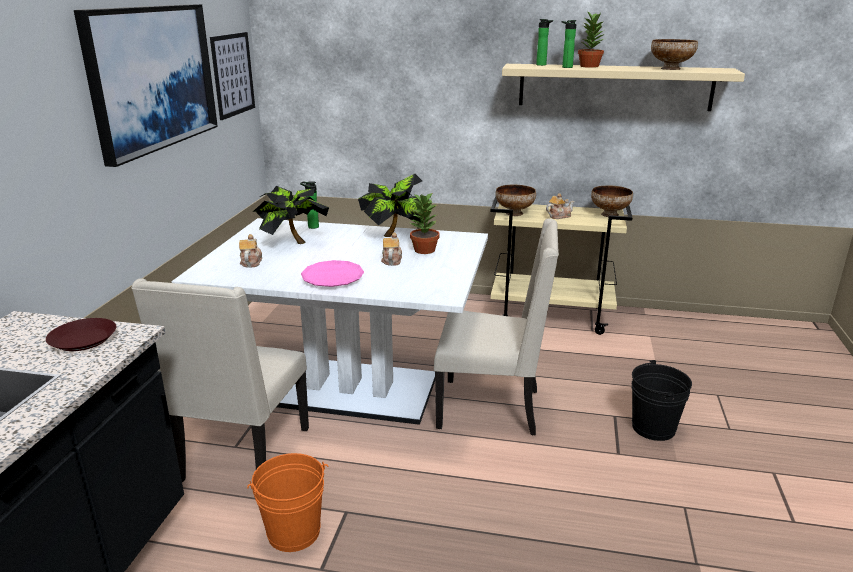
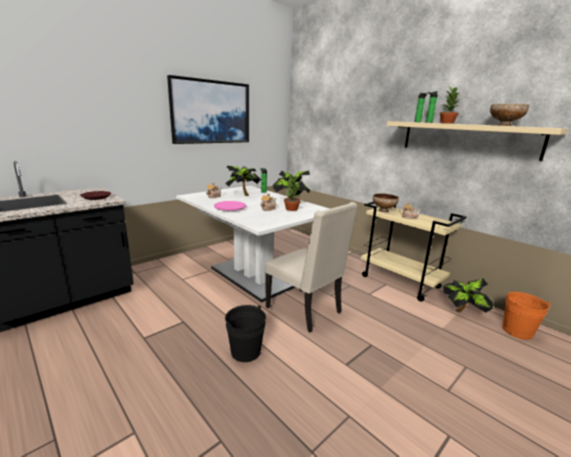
camera: 35 degrees right, 5 degrees down
(233, 74) = (269, 121): picture -> none
(243, 456) = (180, 283): beige chair -> none
(293, 532) = (155, 319): orange bucket -> orange bucket (517, 331)
(609, 214) = (446, 223): bowl -> none
(653, 330) = (463, 312): none -> potted plant
(653, 427) = (389, 362): black bucket -> black bucket (246, 351)

